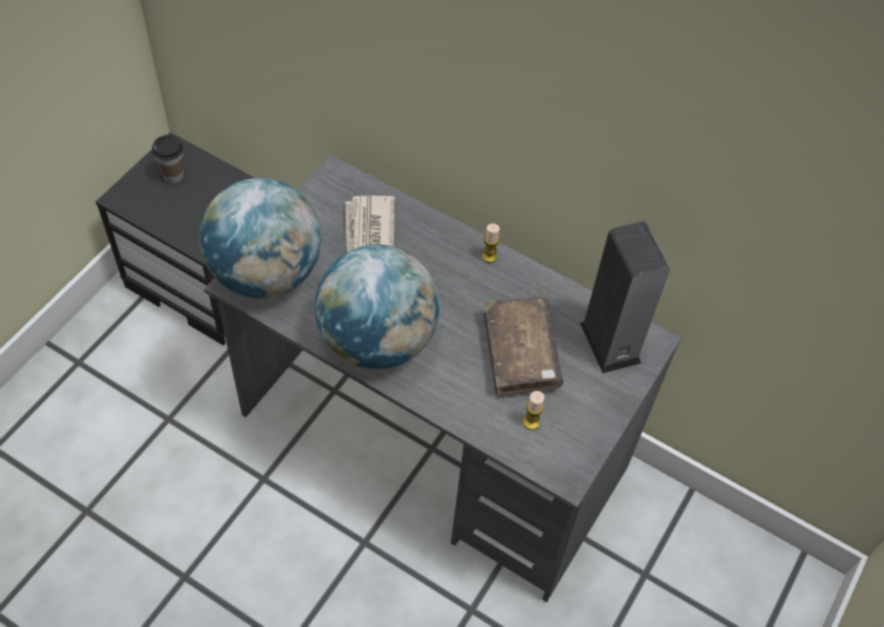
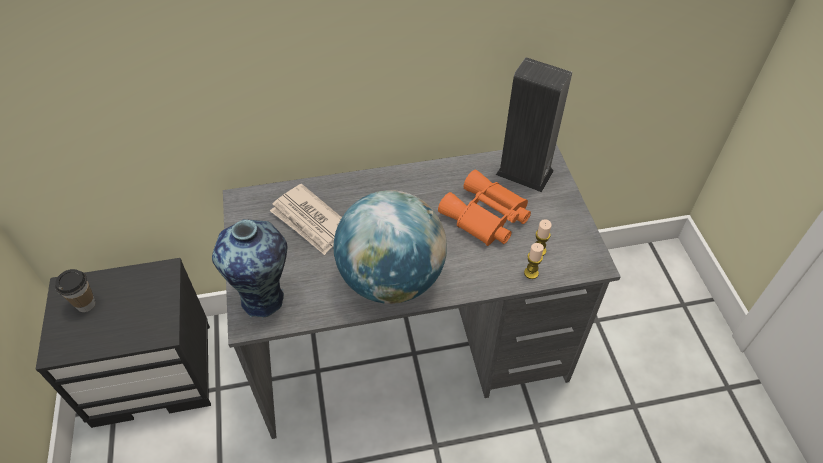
camera: 40 degrees left, 5 degrees down
(265, 273) = (264, 298): globe -> vase
(489, 256) = (400, 177): candle -> candle (531, 273)
(520, 354) = (485, 217): brown book -> orange binoculars

